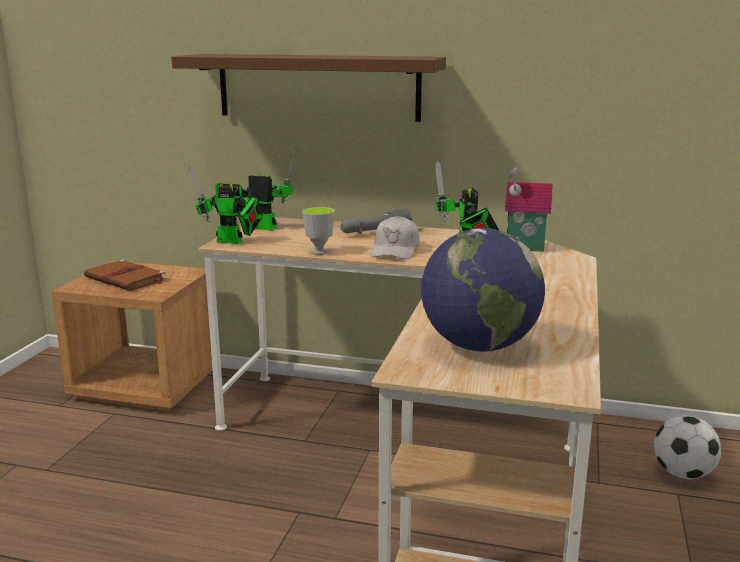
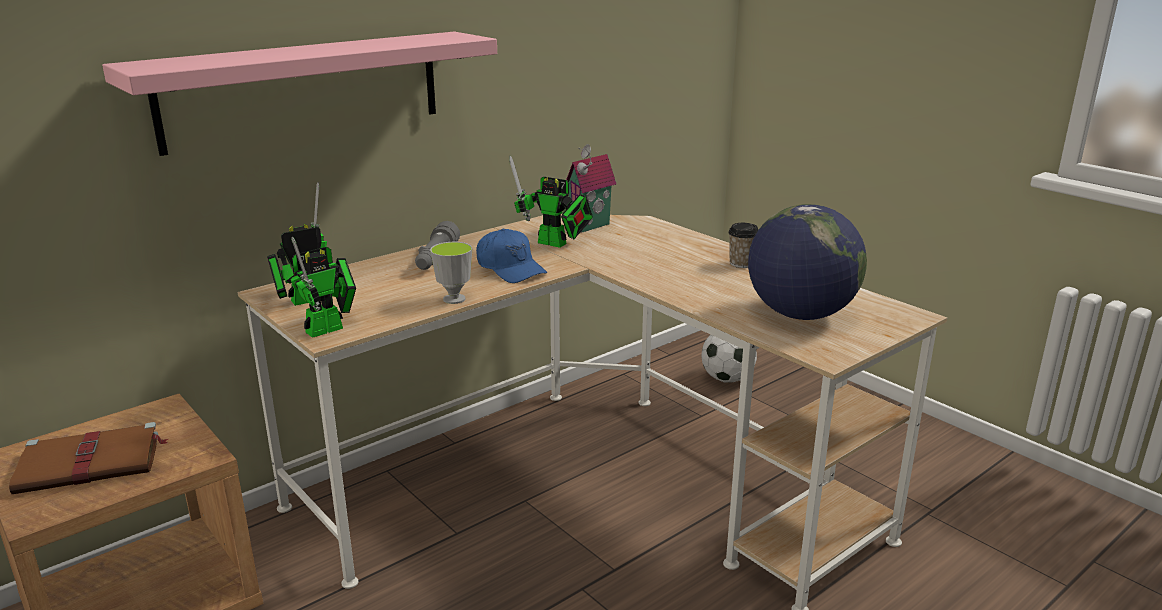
camera: 55 degrees left, 5 degrees up
(318, 87) = (304, 89): brown shelf -> pink shelf
(395, 250) = (510, 269): white cap -> blue cap
(554, 305) = (741, 264): none -> cup

